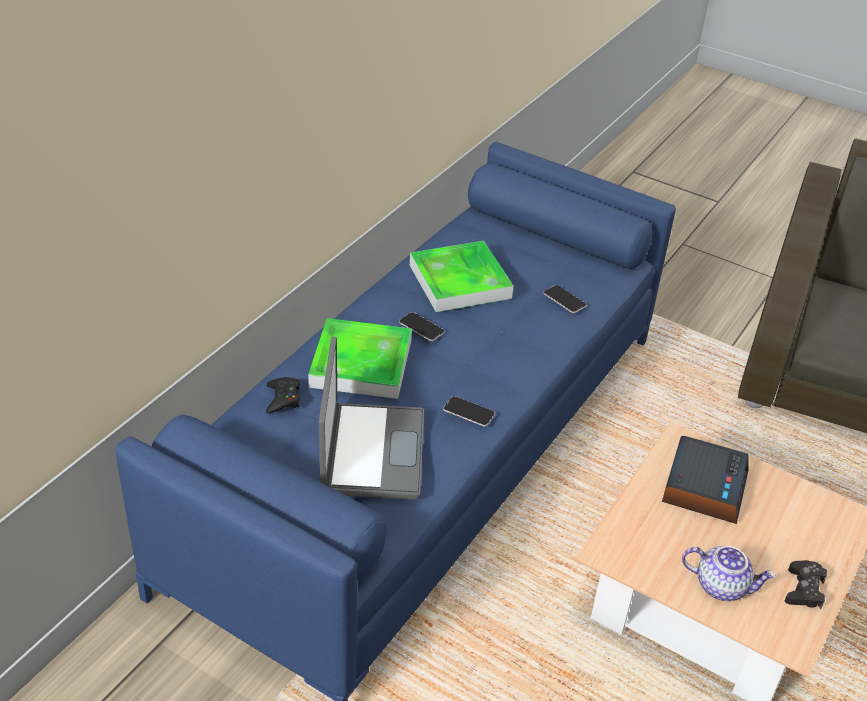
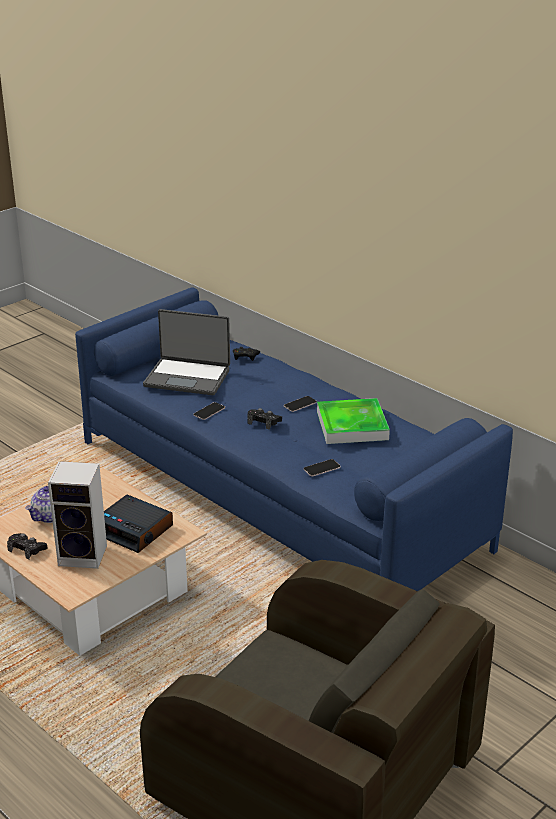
camera: 105 degrees right, 10 degrees down
(361, 364) = (267, 380): tray -> none
(478, 355) = (263, 422): none -> black game controller
(779, 524) = (85, 555): none -> speaker

